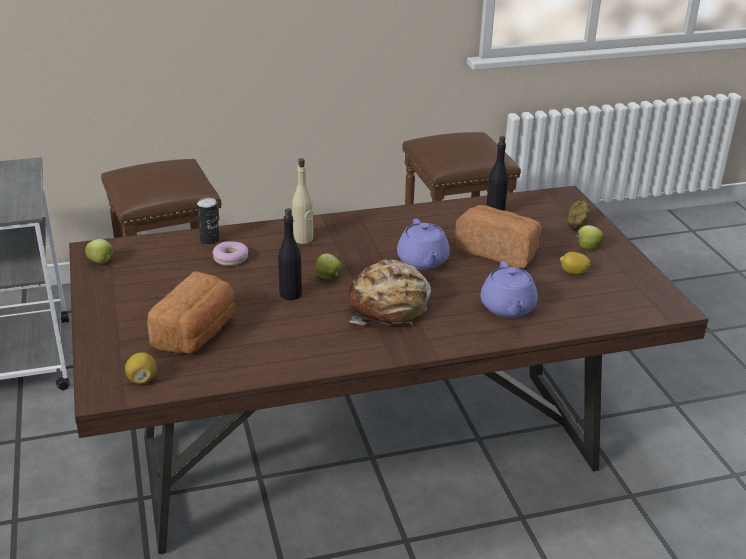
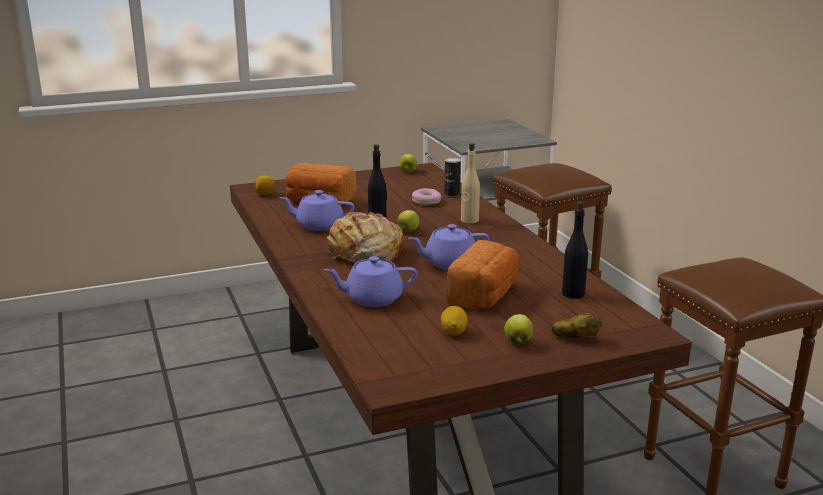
camera: 85 degrees right, 10 degrees down
(291, 335) = (318, 225): none -> purple teapot

